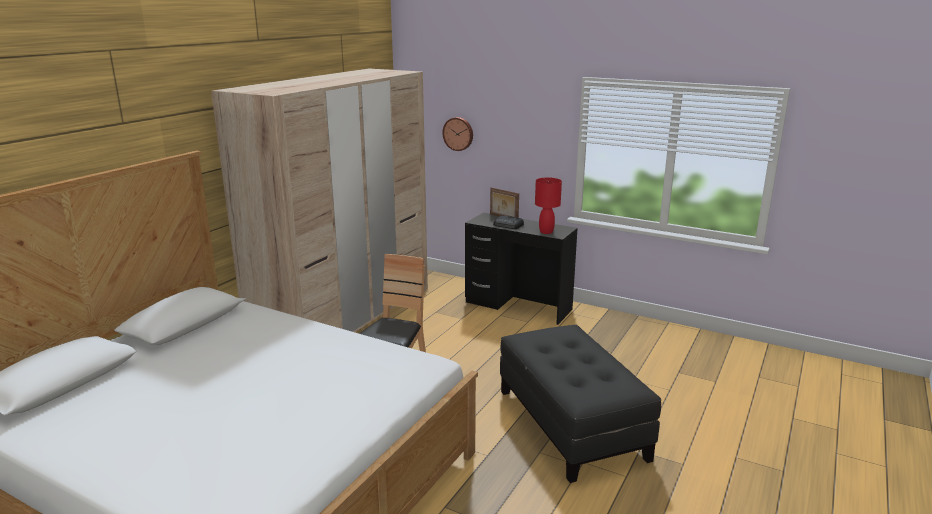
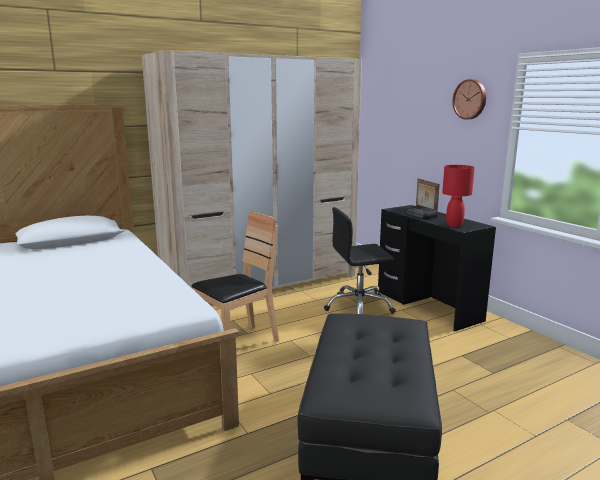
camera: 30 degrees right, 5 degrees down
(458, 133) = (403, 126): wall clock -> wall clock (470, 99)
(463, 322) = (359, 307): none -> black office chair

